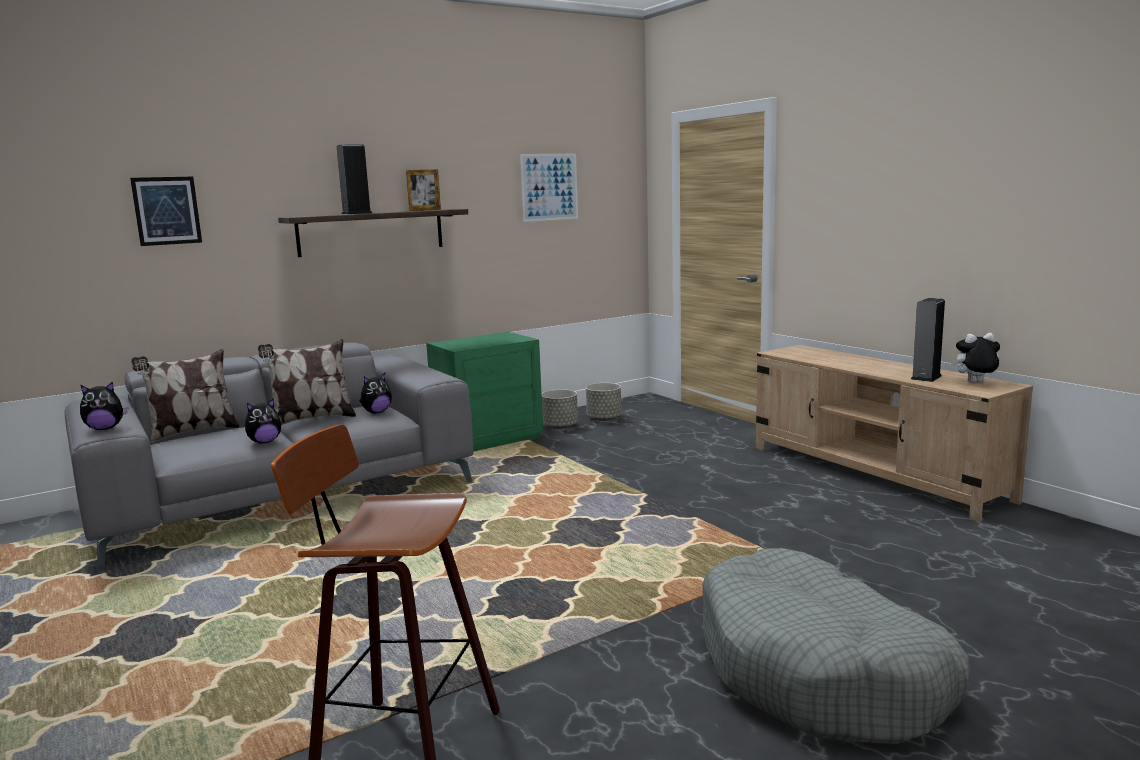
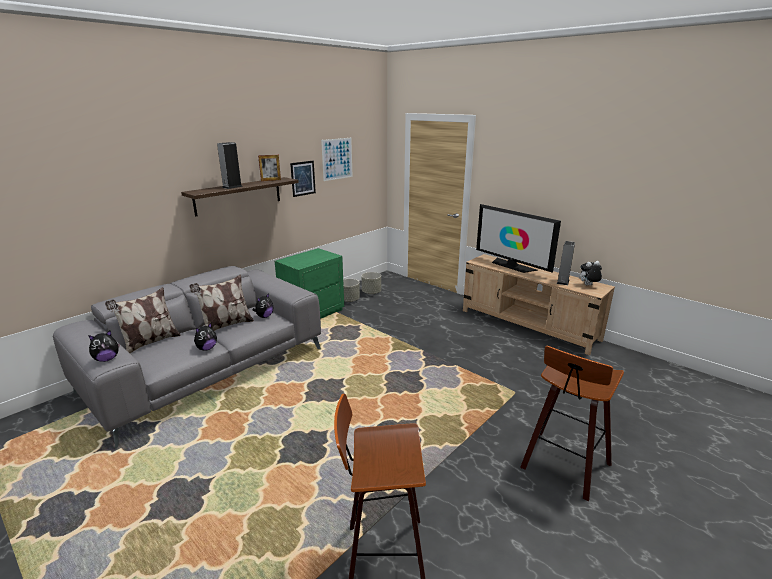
camera: 15 degrees left, 10 degrees up
(167, 211) = (107, 194): picture -> picture (303, 178)
(820, 672) = (563, 466): grey dog bed -> stool
(840, 358) = (512, 266): none -> television

